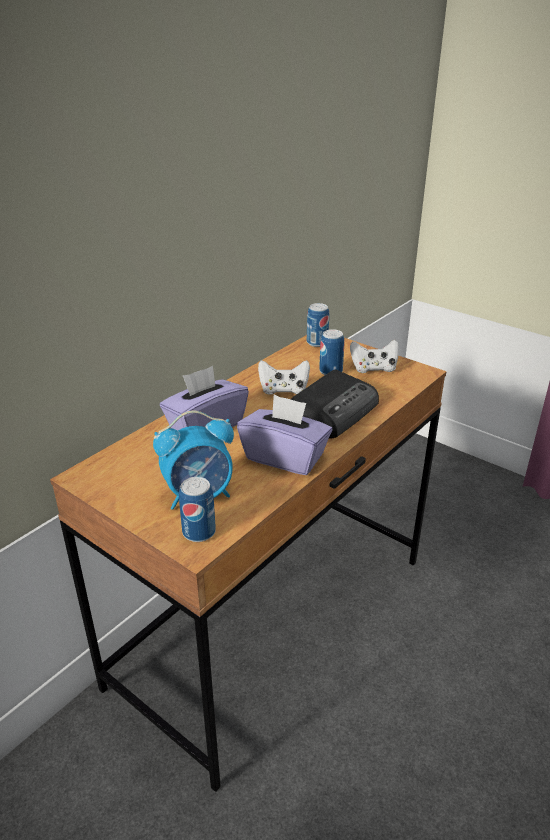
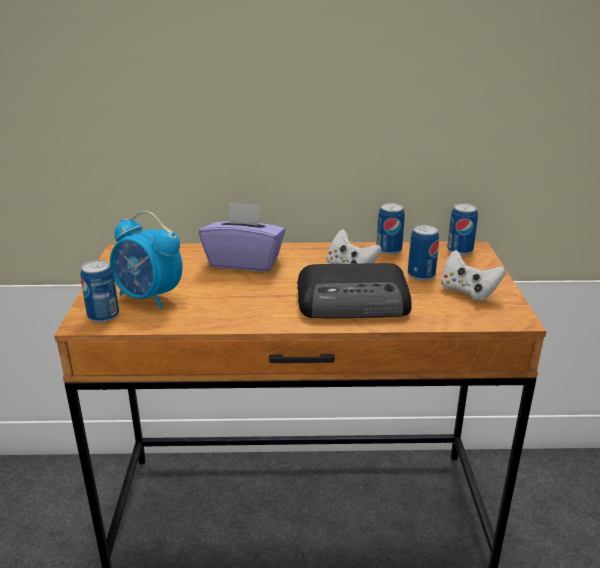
camera: 50 degrees right, 5 degrees down
(278, 364) = (389, 250): none -> can
(285, 457) = (248, 309): purple tissue box -> none

